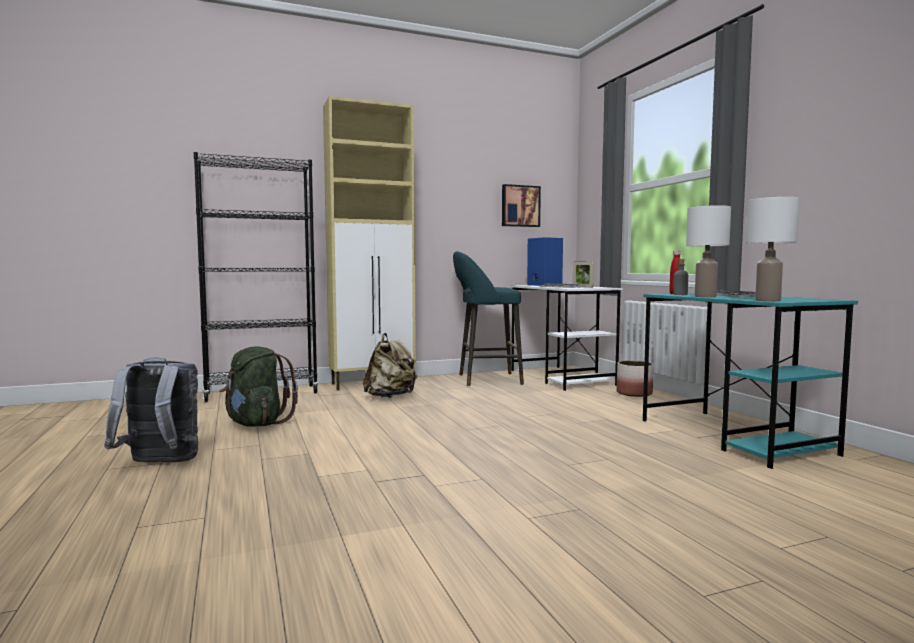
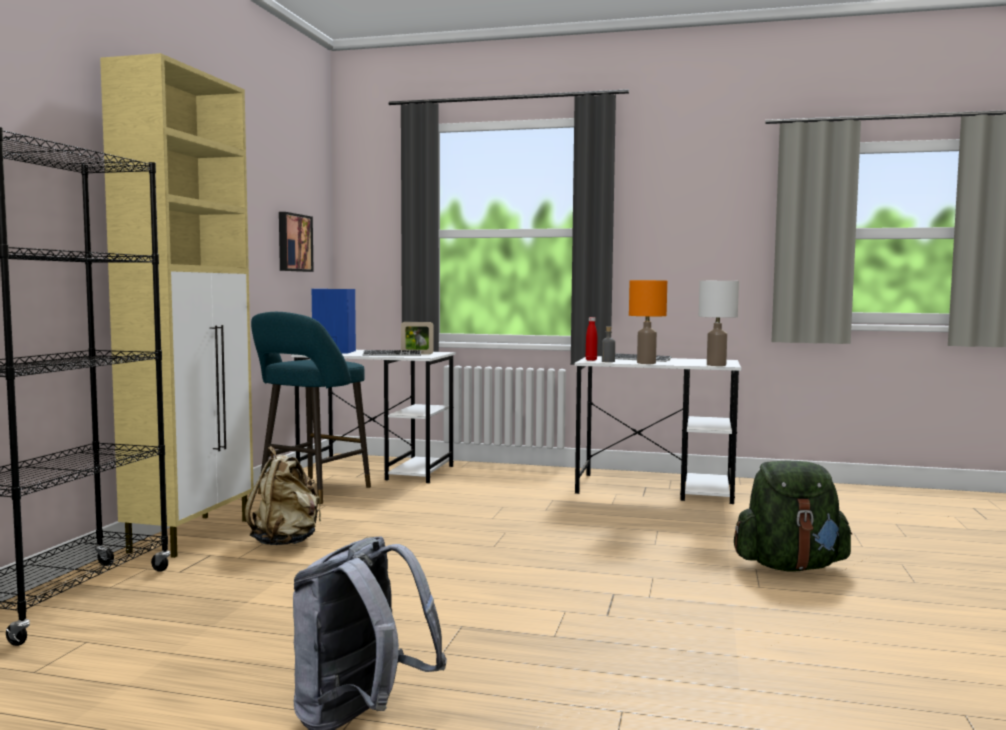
camera: 55 degrees left, 0 degrees up
(256, 424) = (259, 631): green backpack -> green backpack (790, 566)
(634, 393) = (490, 470): planter -> none
(705, 296) = (646, 363): white table lamp -> orange table lamp
(733, 437) = (656, 488): turquoise desk -> white desk

